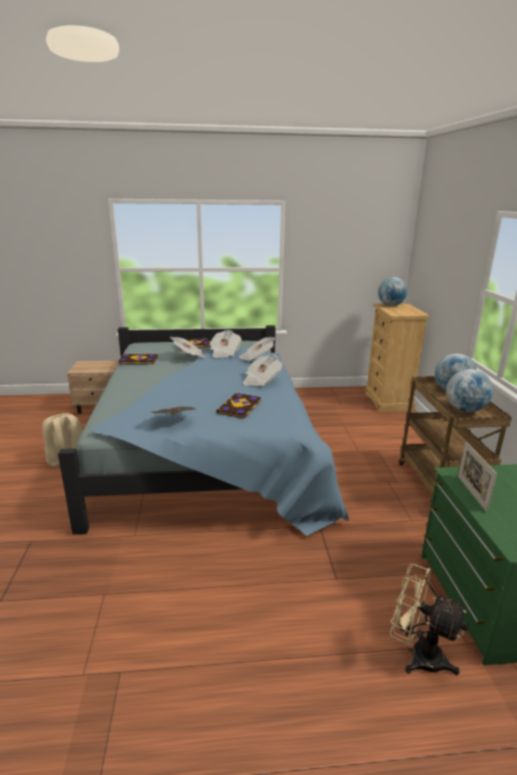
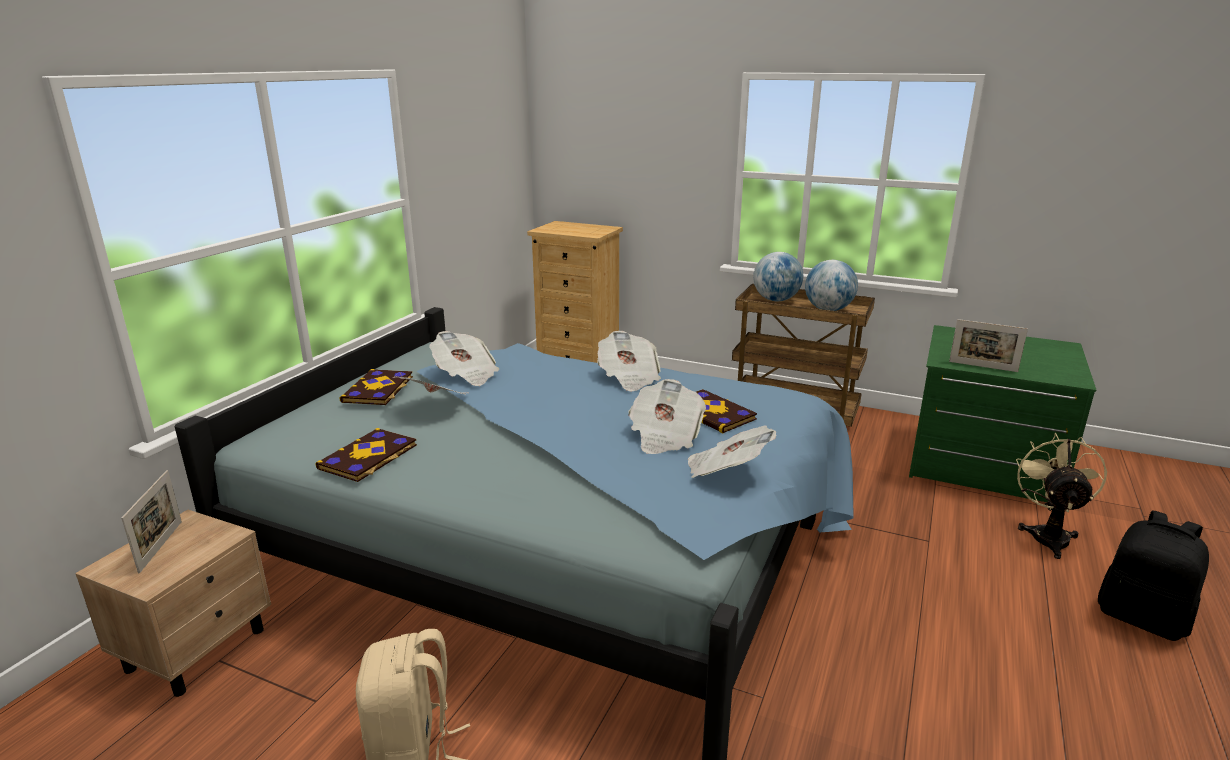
camera: 60 degrees left, 0 degrees up
(96, 364) = (161, 546): none -> picture frame
(256, 357) = (526, 359): newspaper -> newspaper (664, 436)
(334, 728) = (1142, 618): none -> black backpack
(390, 306) = (552, 228): globe -> none
(417, 654) = (1048, 535): beige fan -> beige fan turned 135 degrees clockwise

